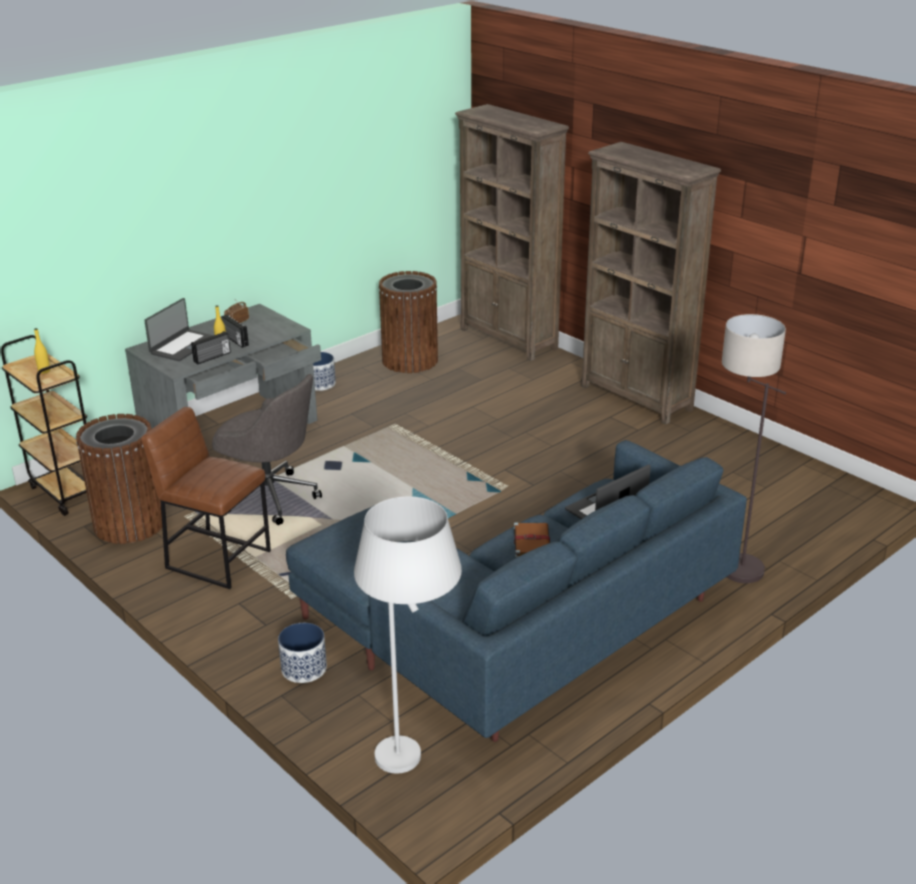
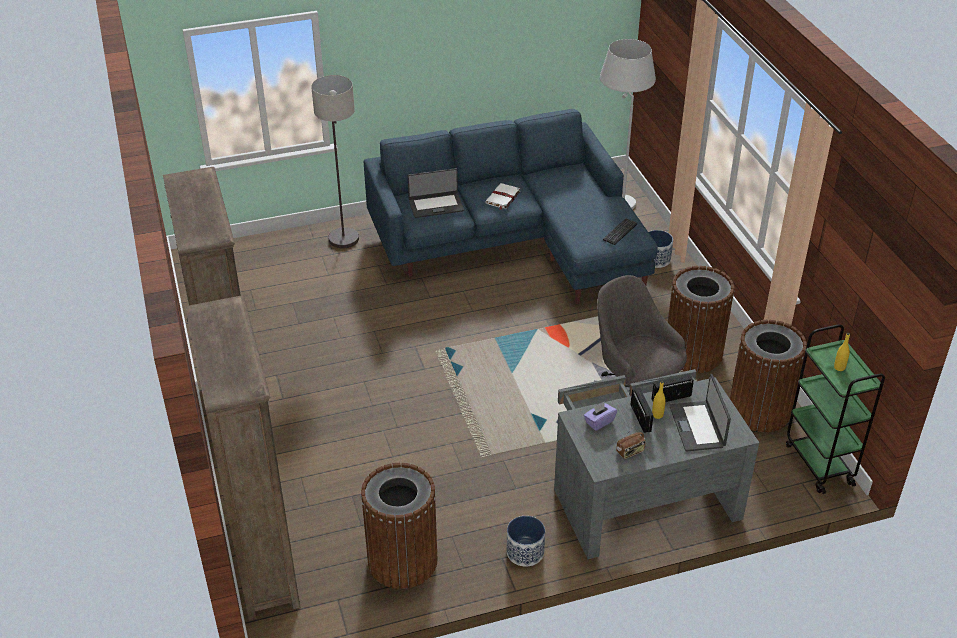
camera: 155 degrees left, 10 degrees up
(63, 494) = (819, 465): brown cart -> green cart
(182, 346) = (697, 426): laptop -> laptop turned 60 degrees counterclockwise
(217, 559) = (693, 354): brown chair -> brown trash can
(271, 331) = (599, 422): none -> purple tissue box
(341, 540) = (620, 232): none -> keyboard
(531, 541) = (502, 198): brown book -> white book

